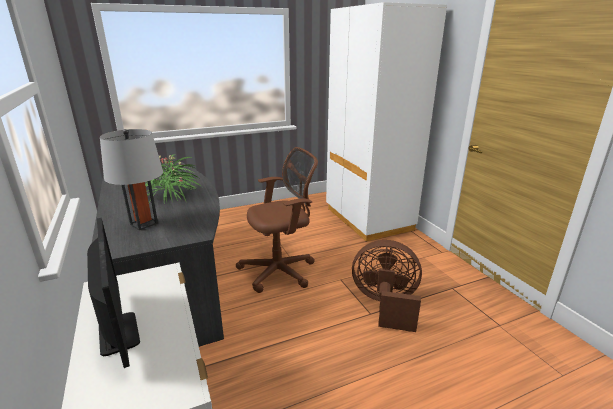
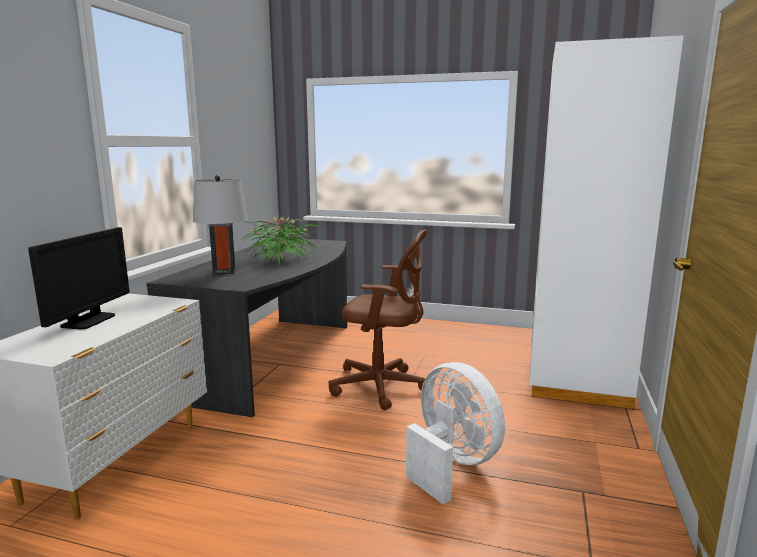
camera: 40 degrees right, 10 degrees down
(385, 305) = (451, 464): brown fan -> white fan

